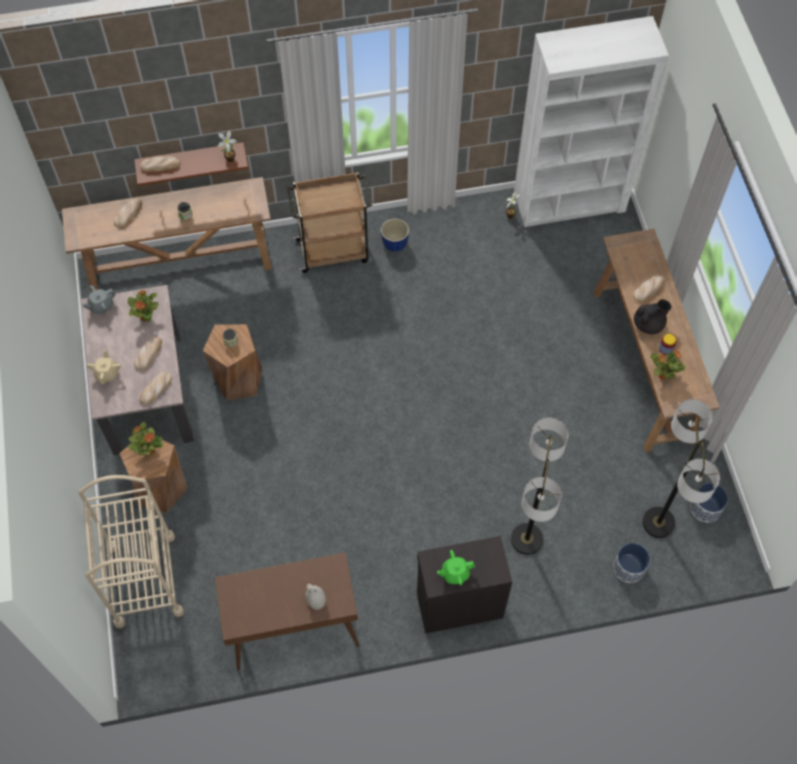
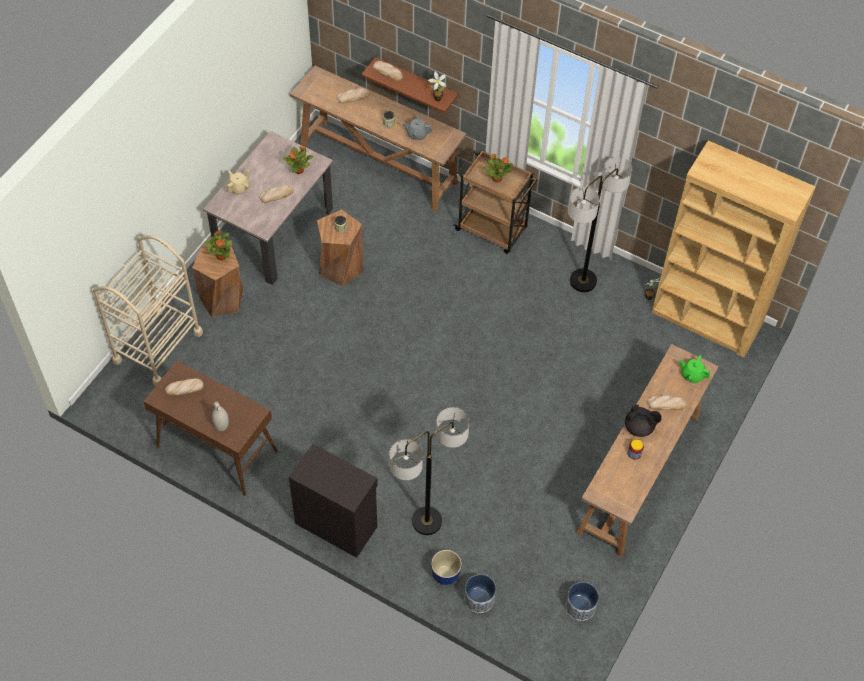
camera: 40 degrees right, 5 degrees down
(101, 306) = (278, 144): grey teapot -> grey teapot (417, 134)
(155, 389) = (258, 220): bread -> bread (184, 388)
(395, 244) = (540, 256): planter -> planter (445, 575)
(455, 573) = (322, 476): green teapot -> green teapot (692, 375)
(570, 201) = (706, 319): white bookcase -> brown bookcase
(658, 522) = (534, 587): floor lamp -> floor lamp (583, 281)
(662, 374) = (612, 468): potted plant -> potted plant (496, 178)

